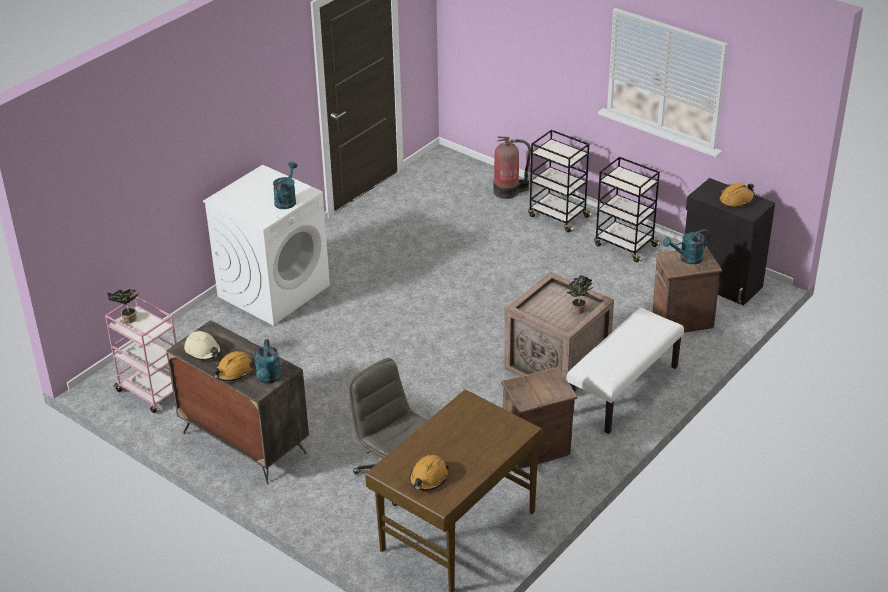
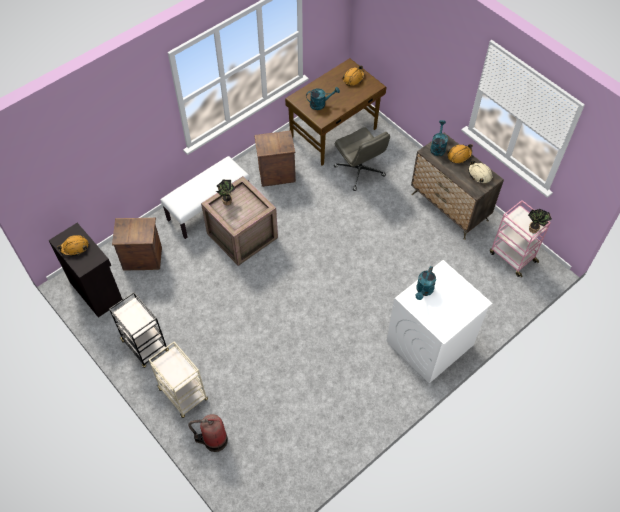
camera: 170 degrees left, 20 degrees up
(557, 216) = (183, 395): black cart -> beige cart
(687, 259) = (133, 232): turquoise watering can -> turquoise watering can (320, 104)

